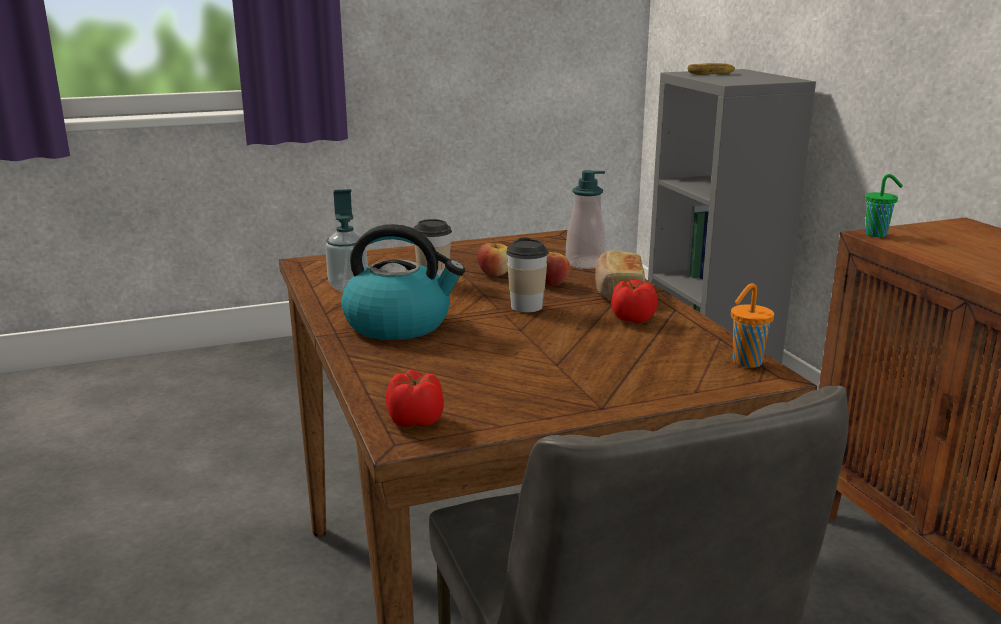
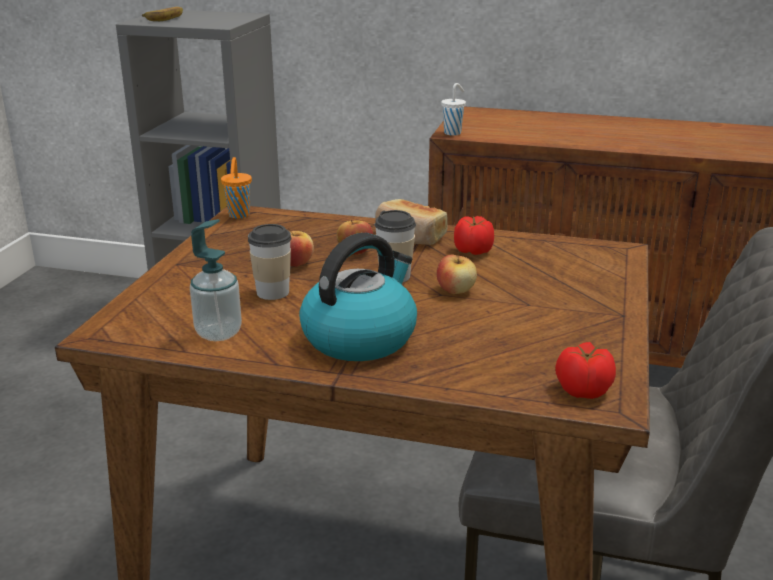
camera: 55 degrees left, 5 degrees up
(536, 332) = (456, 290): none -> apple
(585, 263) = (328, 226): soap dispenser -> none
(745, 363) = (595, 248): orange cup -> orange cup (238, 216)
(877, 234) = (453, 133): green cup -> white cup

